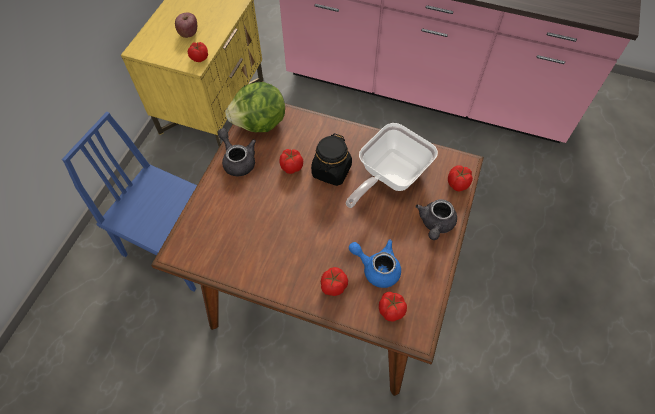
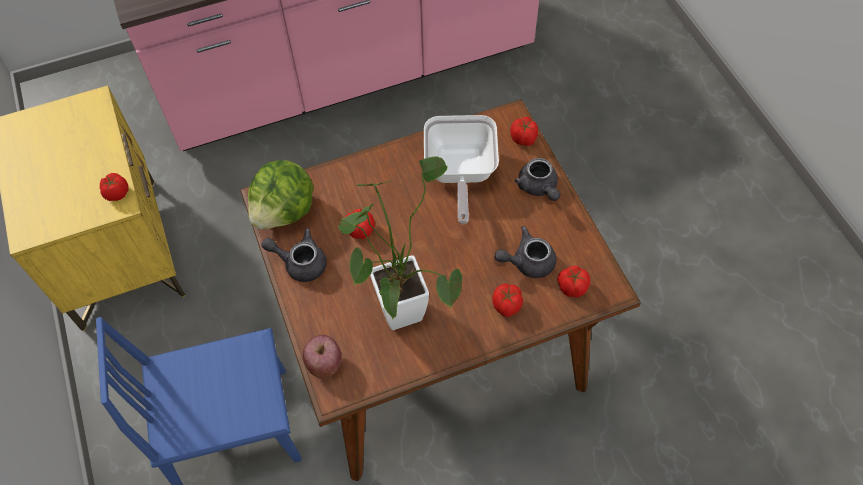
camera: 40 degrees left, 0 degrees up
(188, 33) = (72, 174): apple -> apple (324, 364)
(268, 230) = (399, 303): none -> potted plant
(331, 171) = (402, 207): black jar -> none
(376, 268) = (527, 262): blue teapot -> grey teapot

